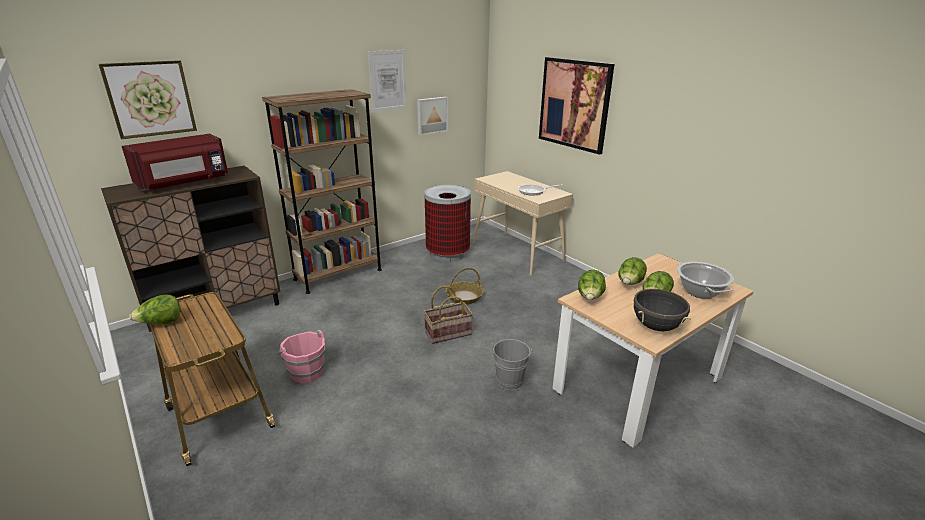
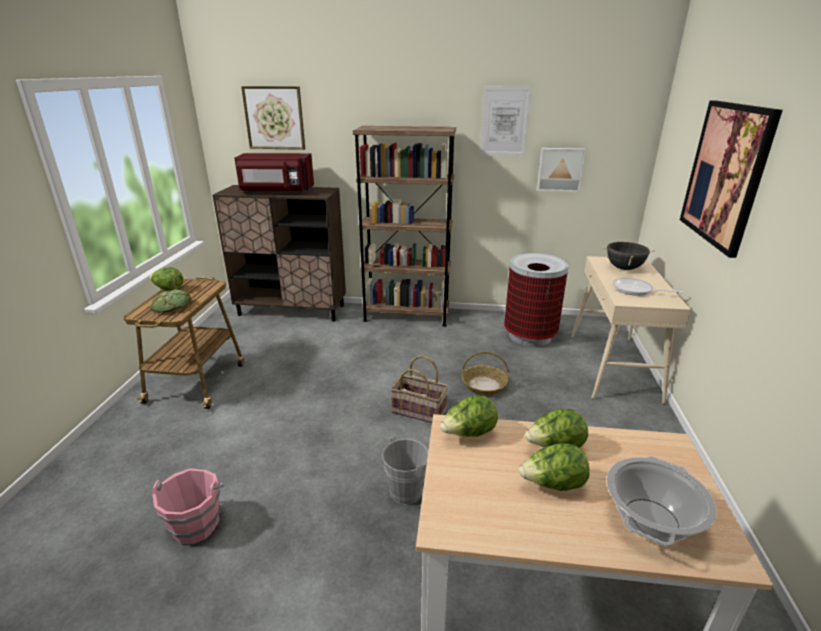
camera: 45 degrees right, 0 degrees up
(204, 332) = (172, 305): none -> bread
(306, 372) = (278, 382): pink bucket -> pink bucket (196, 524)
(656, 326) = (482, 517): black cooking pot -> black cooking pot (624, 268)

